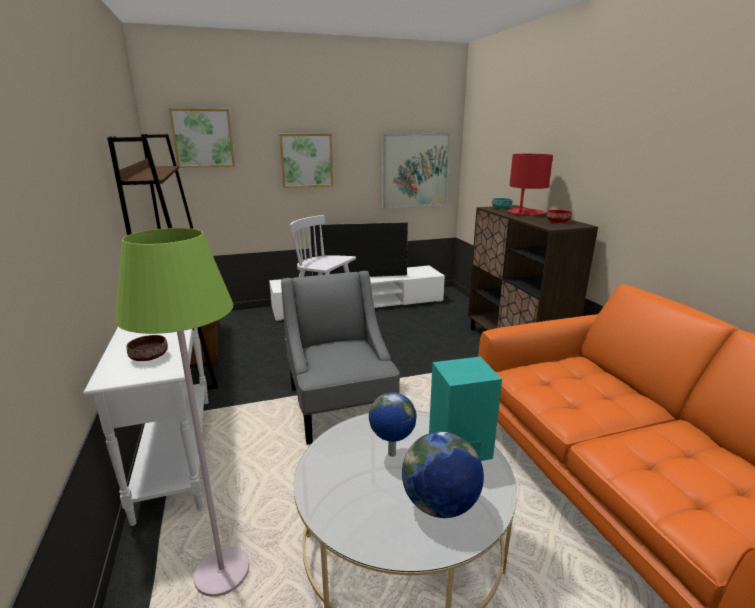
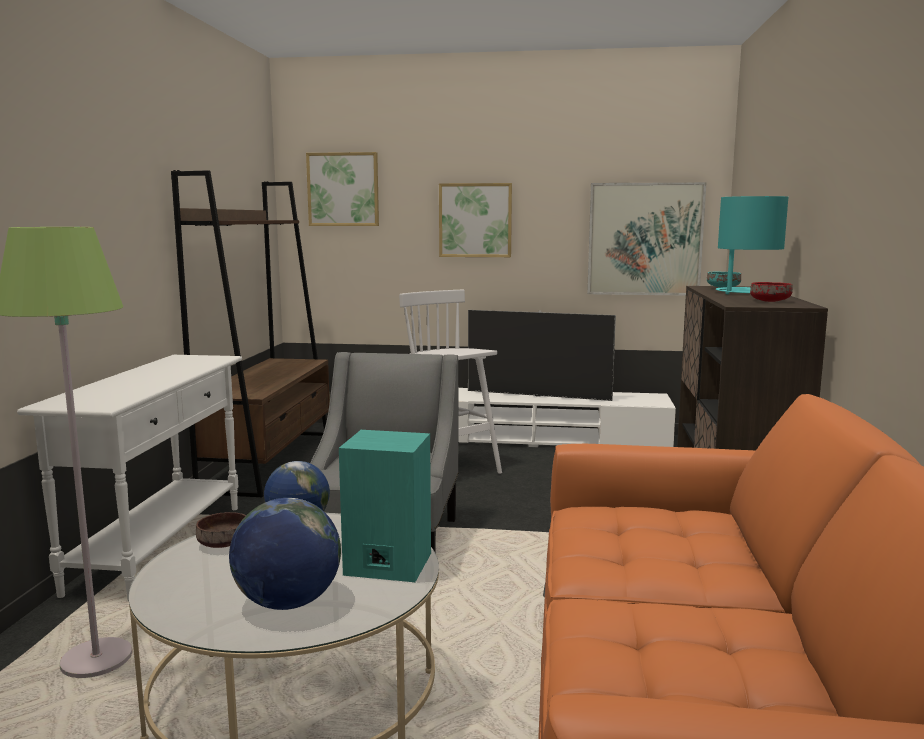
camera: 25 degrees right, 10 degrees down
(148, 357) = (106, 395): brown bowl -> brown bowl (223, 543)
(525, 213) = (746, 293): red table lamp -> turquoise table lamp

